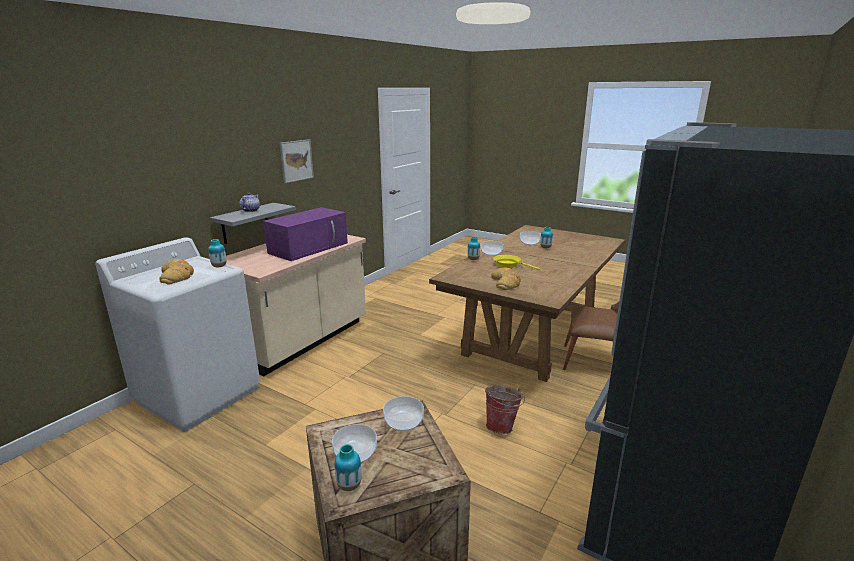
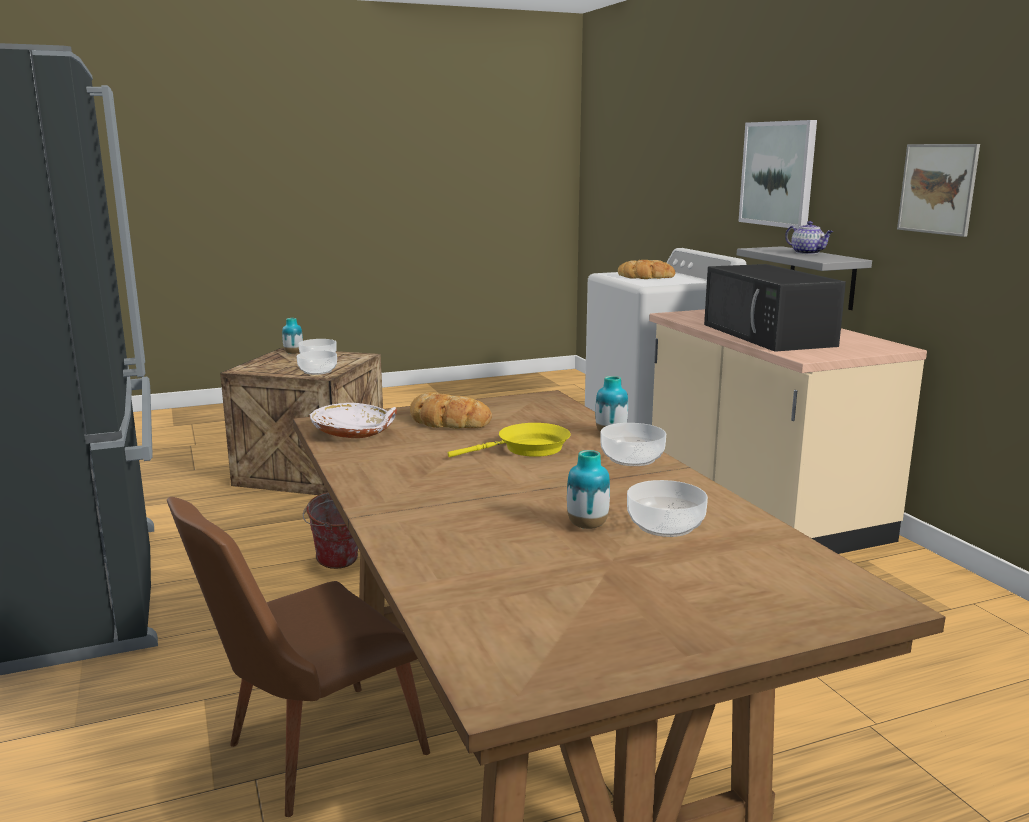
camera: 125 degrees right, 5 degrees down
(192, 172) = (778, 174): none -> picture
(219, 266) = (658, 284): vase -> none
(309, 247) = (769, 335): purple microwave -> black microwave
(549, 291) = (354, 433): none -> white bowl

